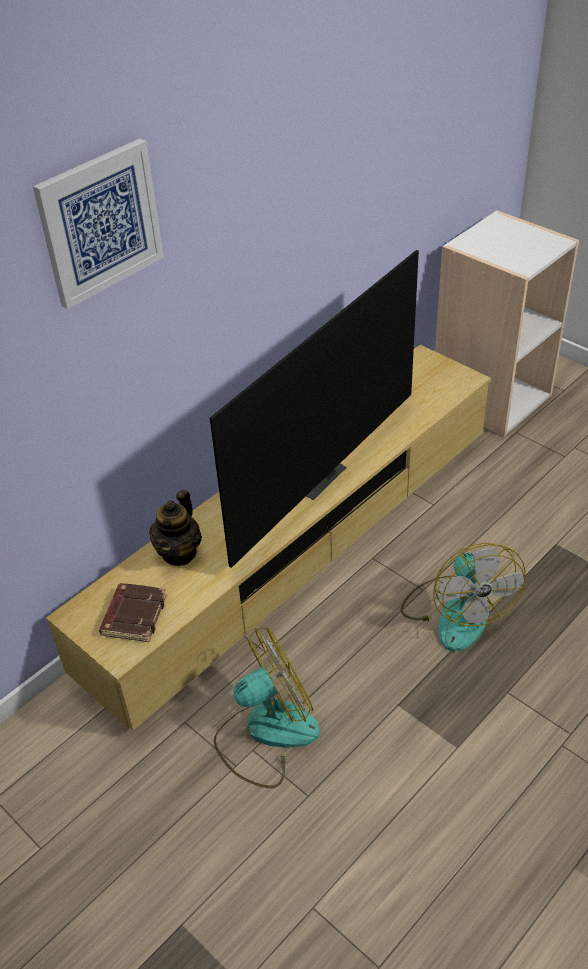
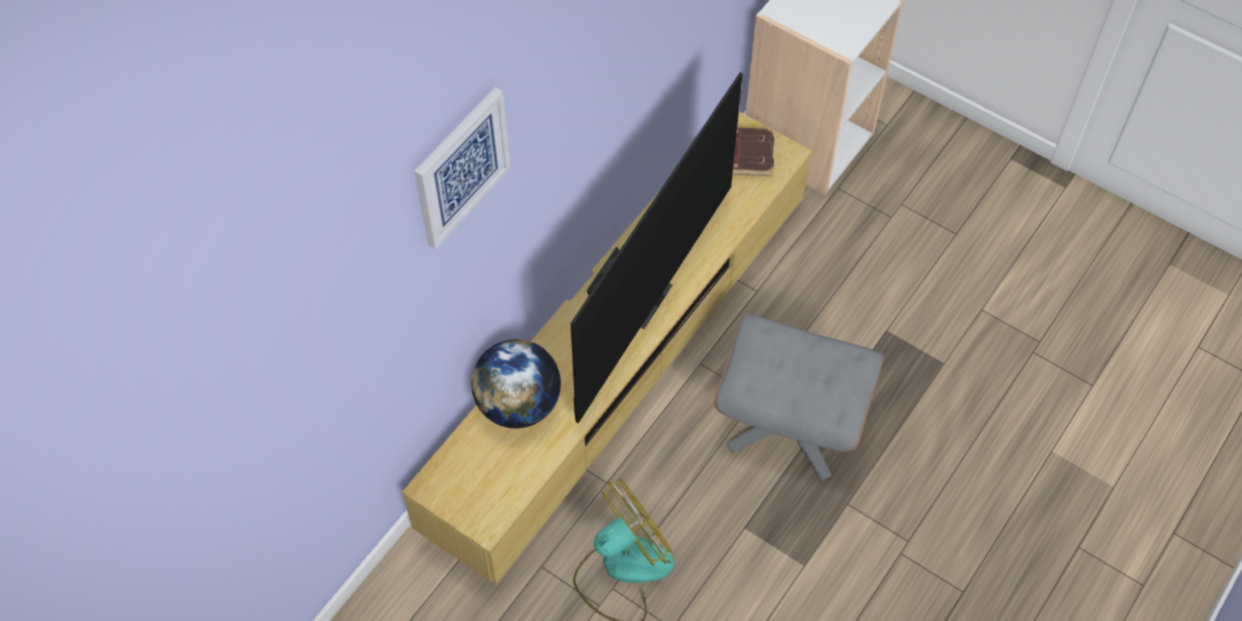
camera: 10 degrees left, 15 degrees up
(133, 615) = (489, 481): brown book -> brown book (749, 154)
(179, 552) = (519, 404): teapot -> globe
(456, 612) = (791, 420): fan -> grey ottoman

